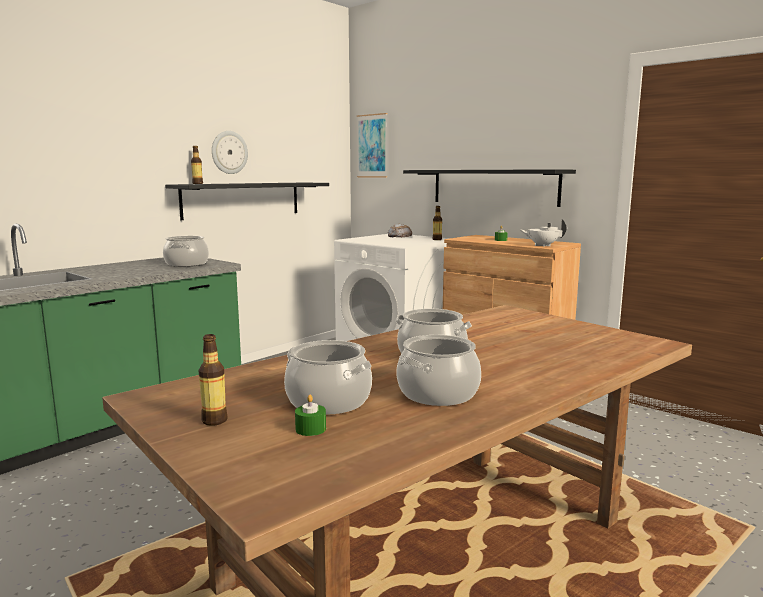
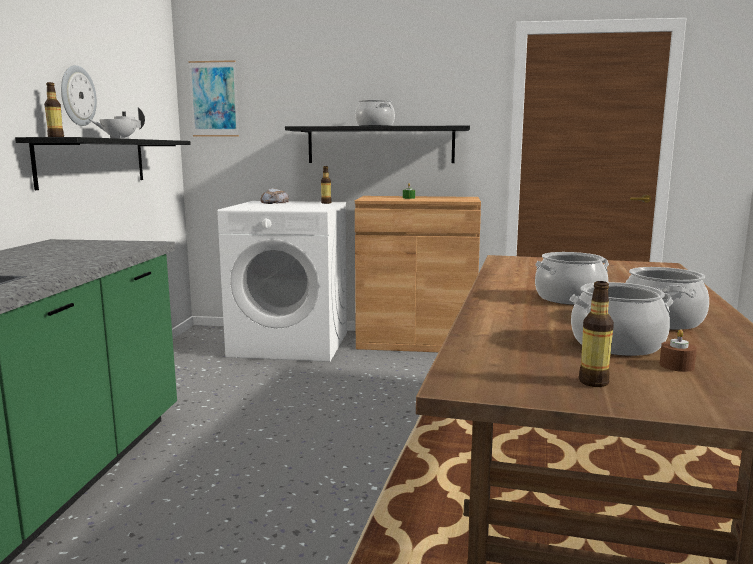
camera: 35 degrees left, 0 degrees up
(186, 264) = (100, 248): cooking pot -> cooking pot (374, 126)
(310, 429) = (676, 366): green candle -> brown candle
(542, 245) = (462, 199): white teapot -> white teapot (119, 139)

